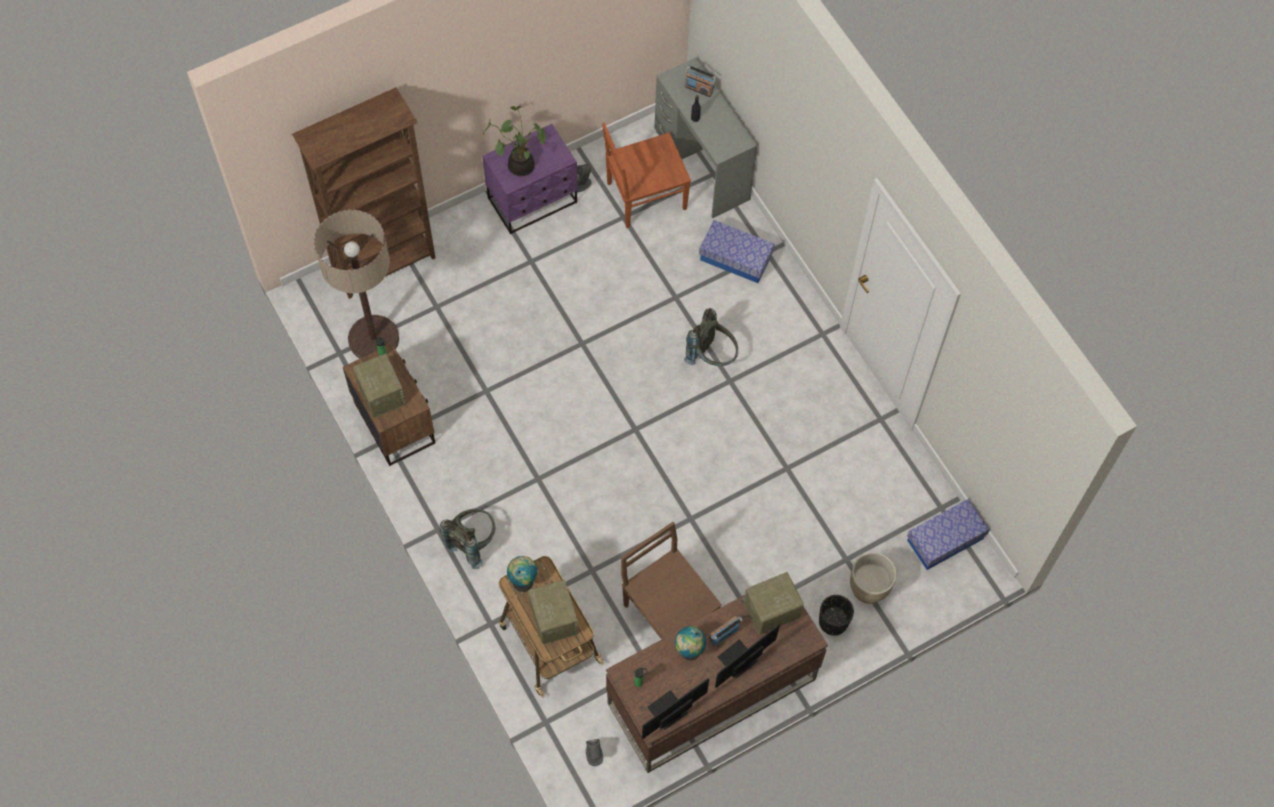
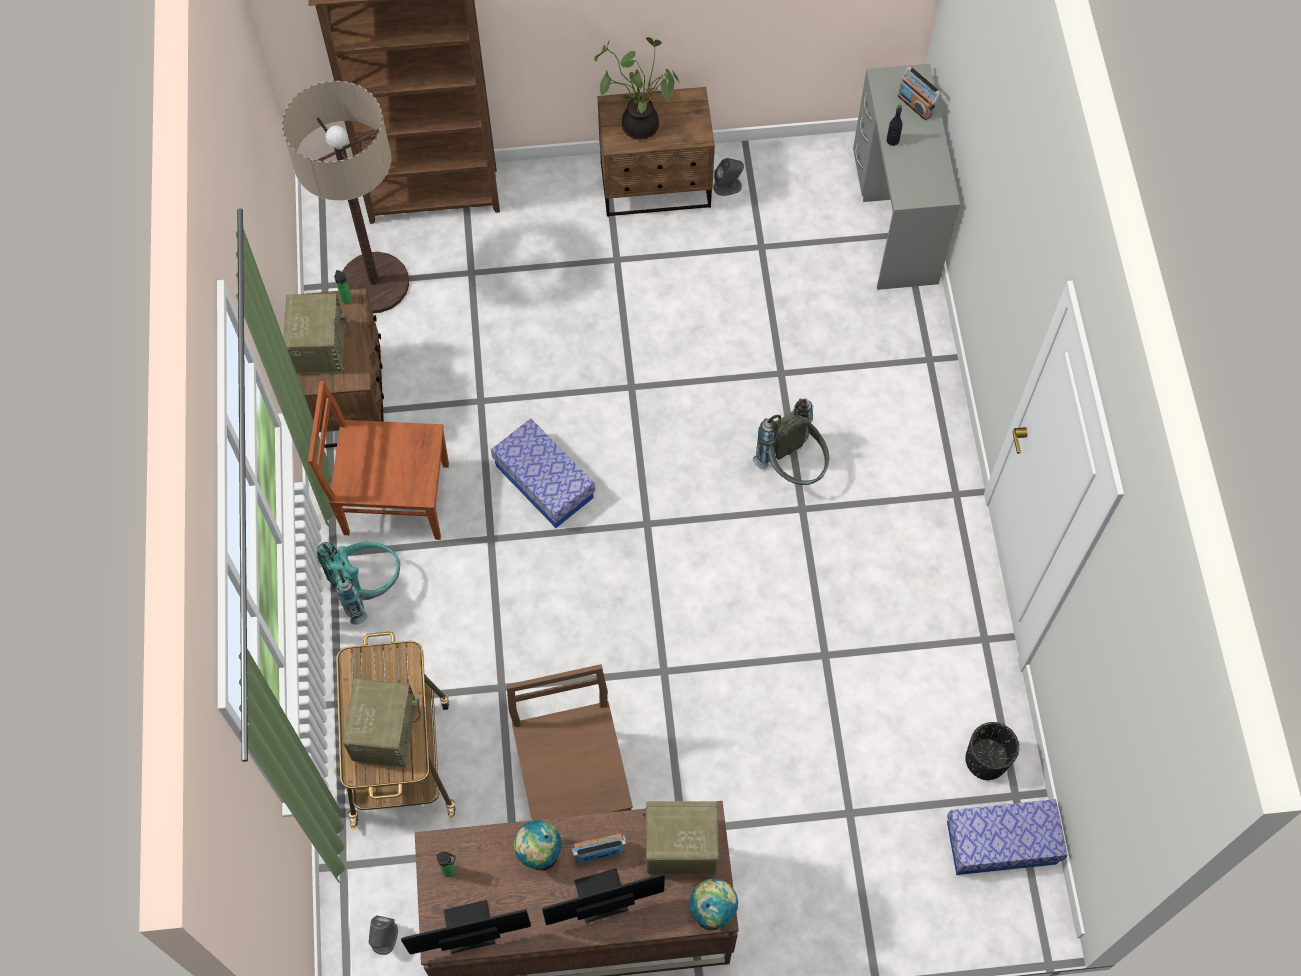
camera: 25 degrees right, 0 degrees up
(472, 542) = (367, 587): grey backpack -> turquoise backpack
(523, 580) = (371, 663): globe -> globe (712, 912)
(533, 201) = (656, 186): purple nightstand -> brown nightstand
(644, 196) = (801, 230): brown chair -> brown chair (393, 498)
(735, 258) = (884, 352): storage box -> storage box (544, 482)
(833, 622) = (792, 893): black planter -> black planter (986, 760)
(869, 587) = (863, 865): beige planter -> none

